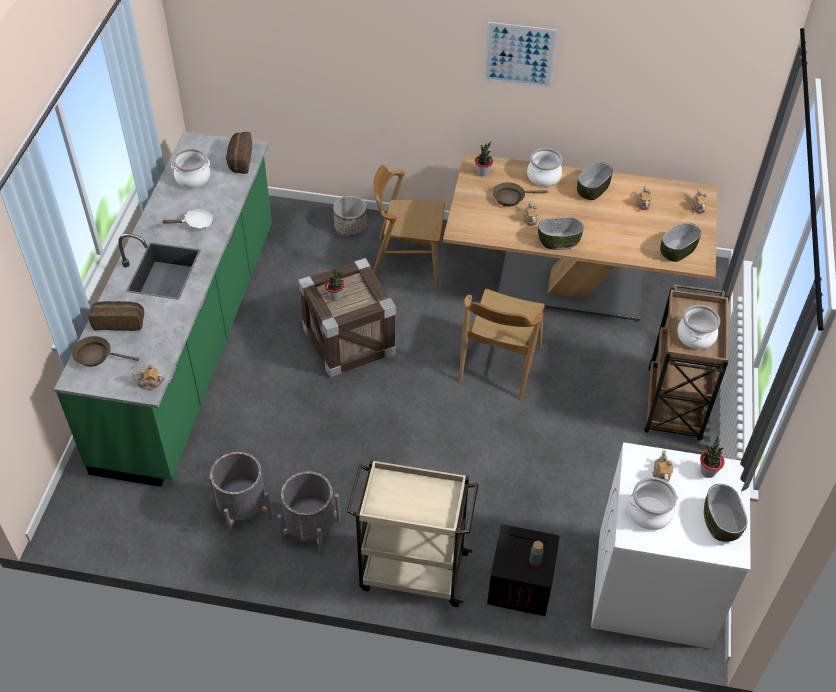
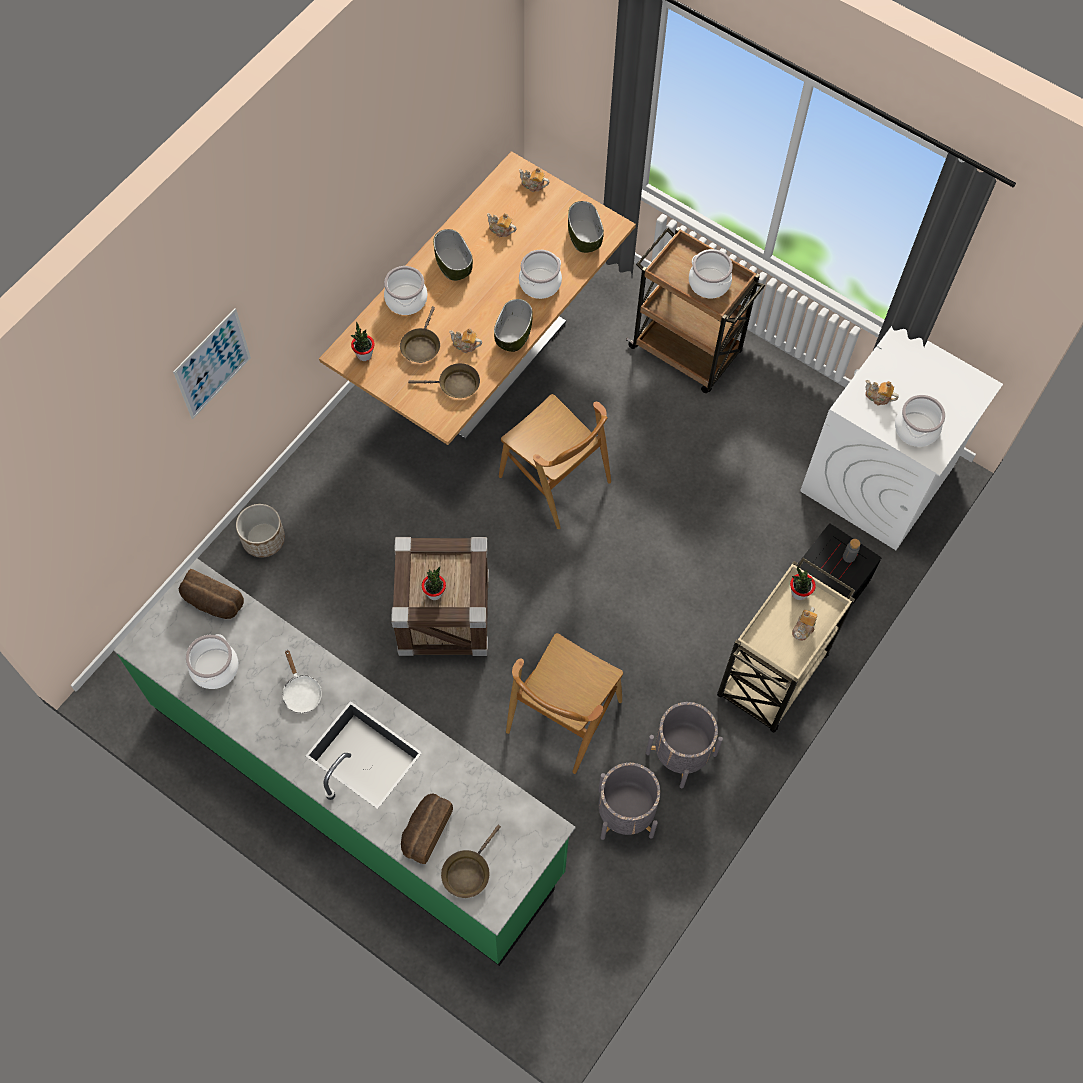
camera: 65 degrees left, 15 degrees up
(149, 383) = (539, 825): teapot -> teapot (803, 628)
(195, 223) = (301, 692): white frying pan -> white frying pan turned 150 degrees clockwise
(407, 261) = (355, 502): brown chair -> brown chair (563, 716)
(492, 226) = (455, 385): none -> brown frying pan
(519, 55) = (328, 221): picture -> picture (212, 364)
(615, 240) = (540, 283): none -> cooking pot
(708, 471) = (892, 359): potted plant -> potted plant (799, 593)
(721, 522) = (949, 379): bowl -> none

